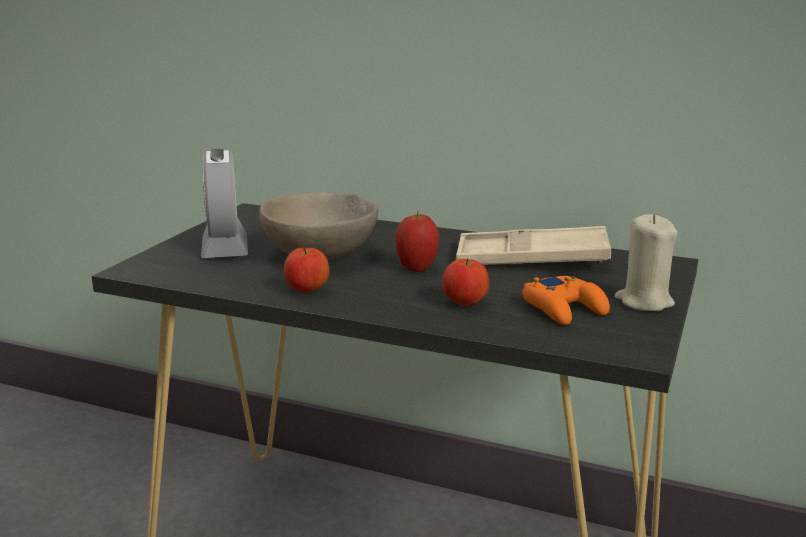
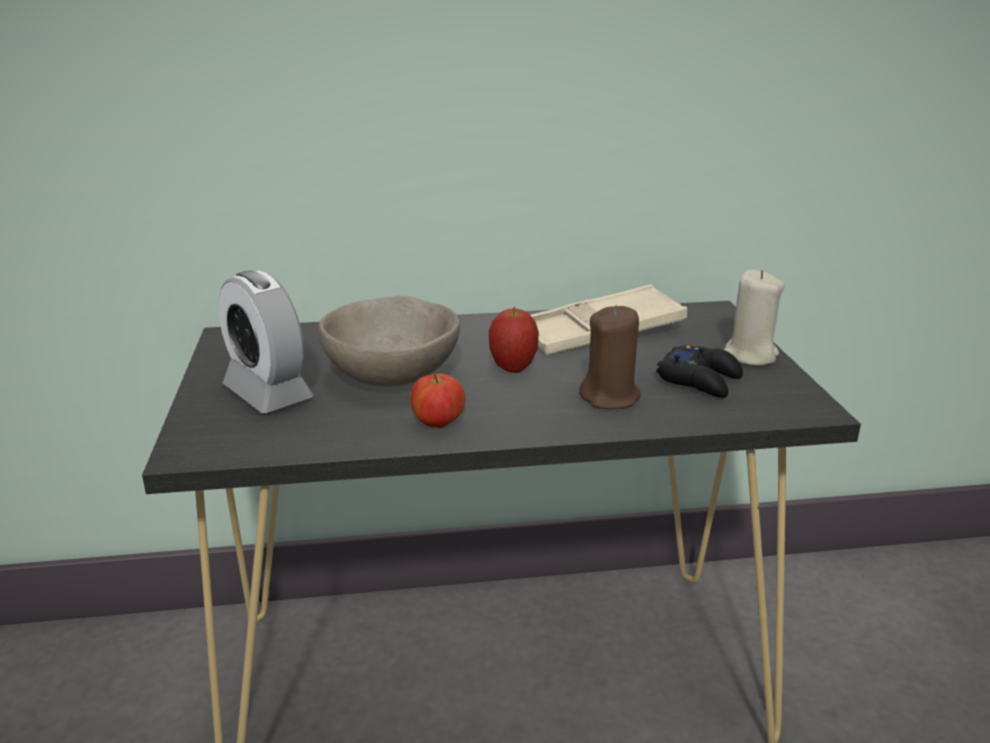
camera: 30 degrees left, 5 degrees up
(465, 303) = (610, 397): apple -> brown candle
(564, 309) = (700, 380): orange game controller -> black game controller

